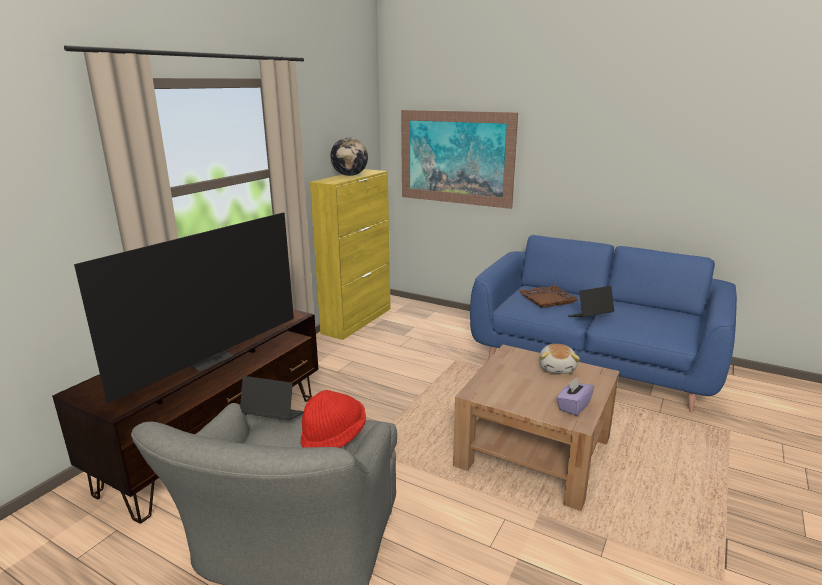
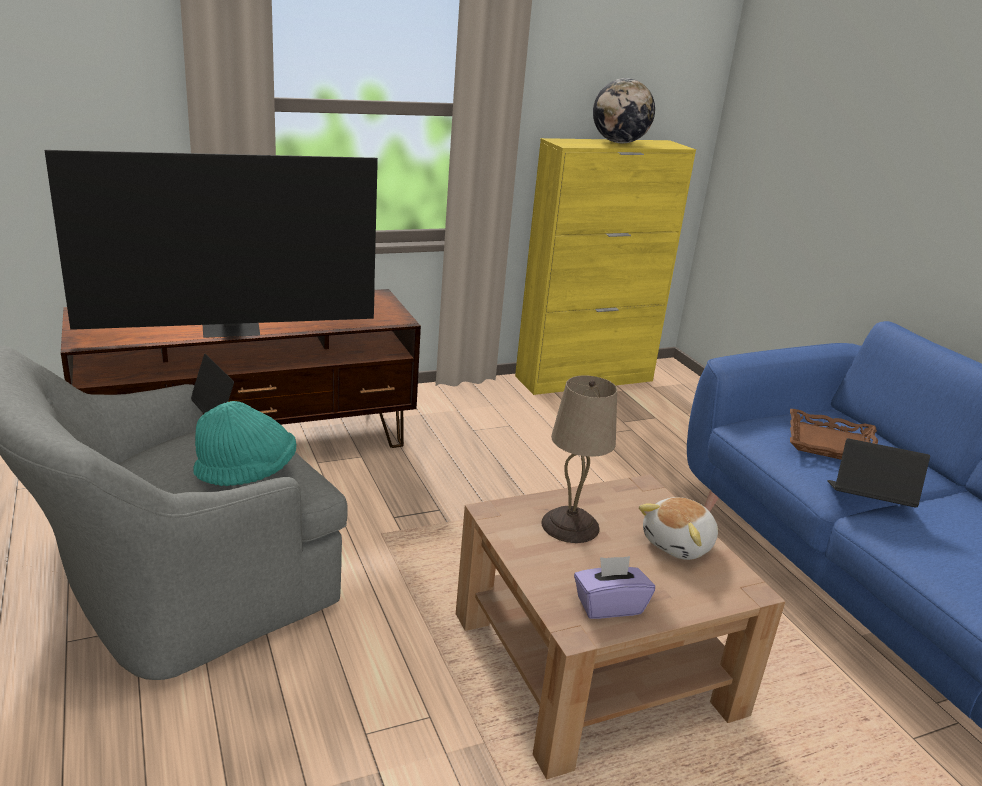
camera: 35 degrees right, 5 degrees up
(334, 436) = (247, 473): red hat -> turquoise hat
(456, 158) = (819, 148): picture -> none
(509, 382) = (569, 525): none -> beige table lamp

